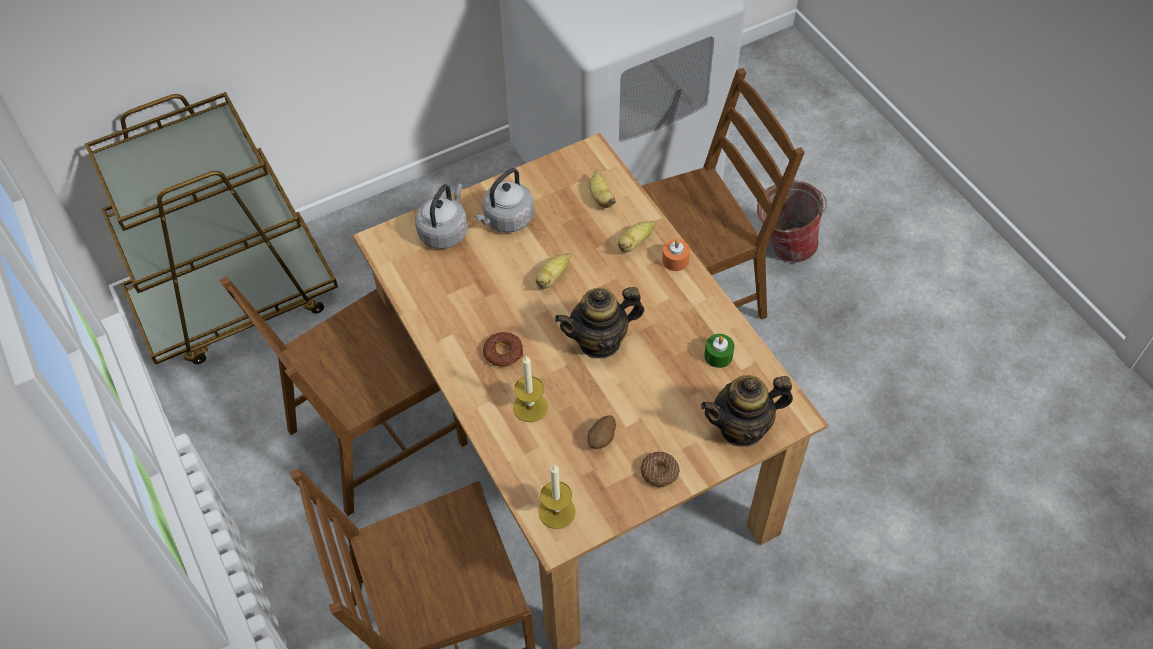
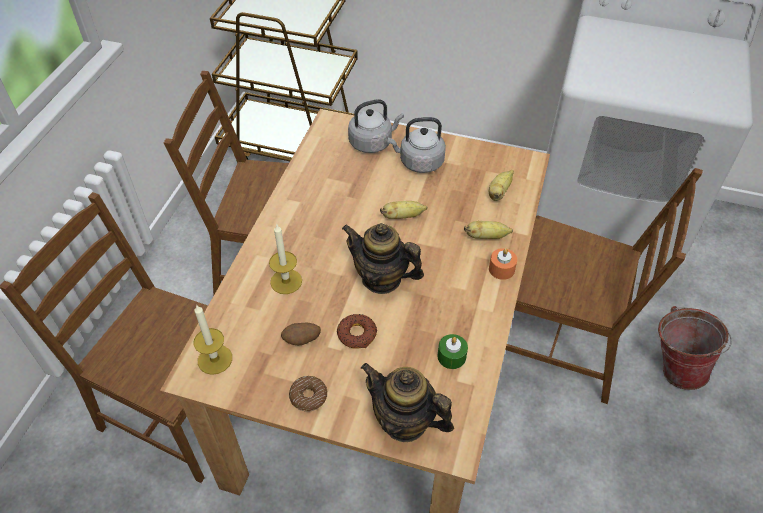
camera: 45 degrees right, 5 degrees down
(503, 352) = (314, 236): donut -> donut (357, 334)

